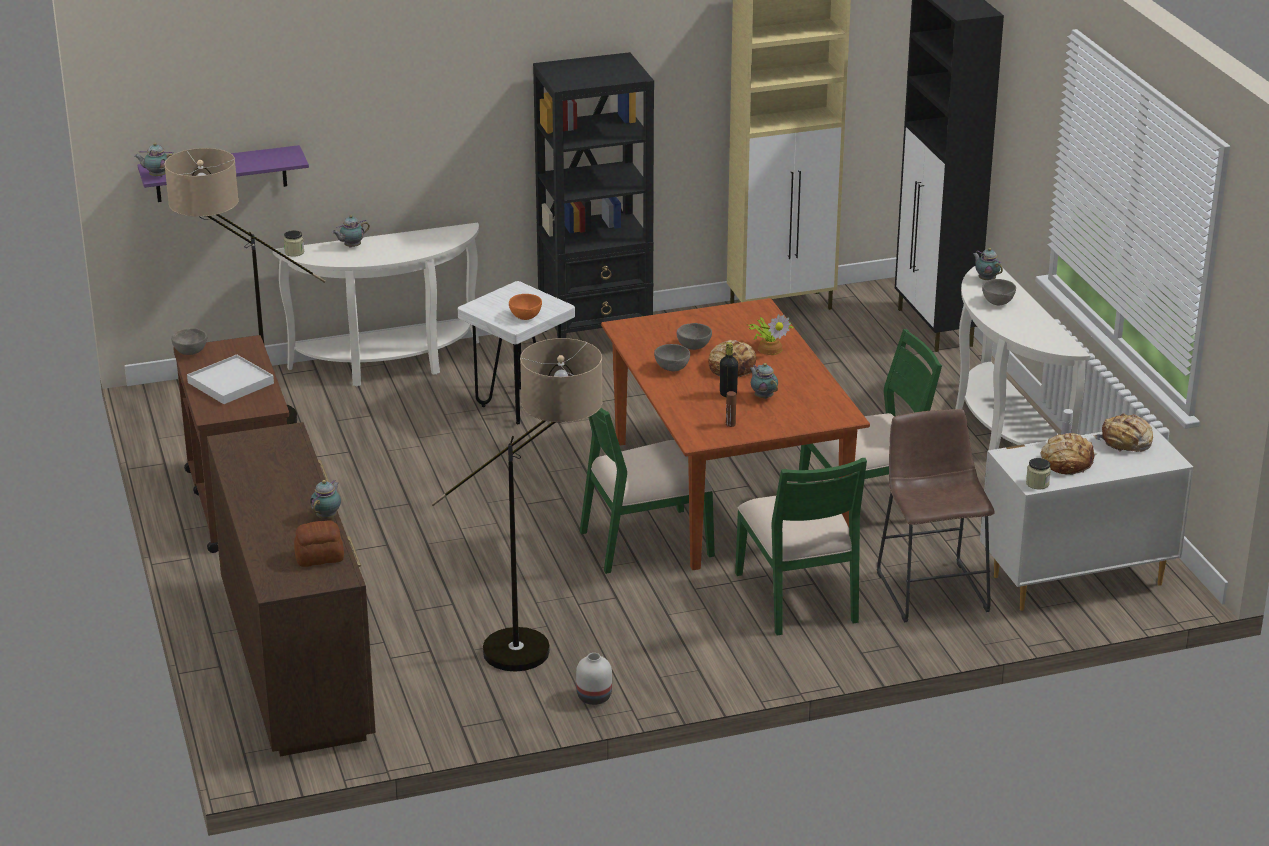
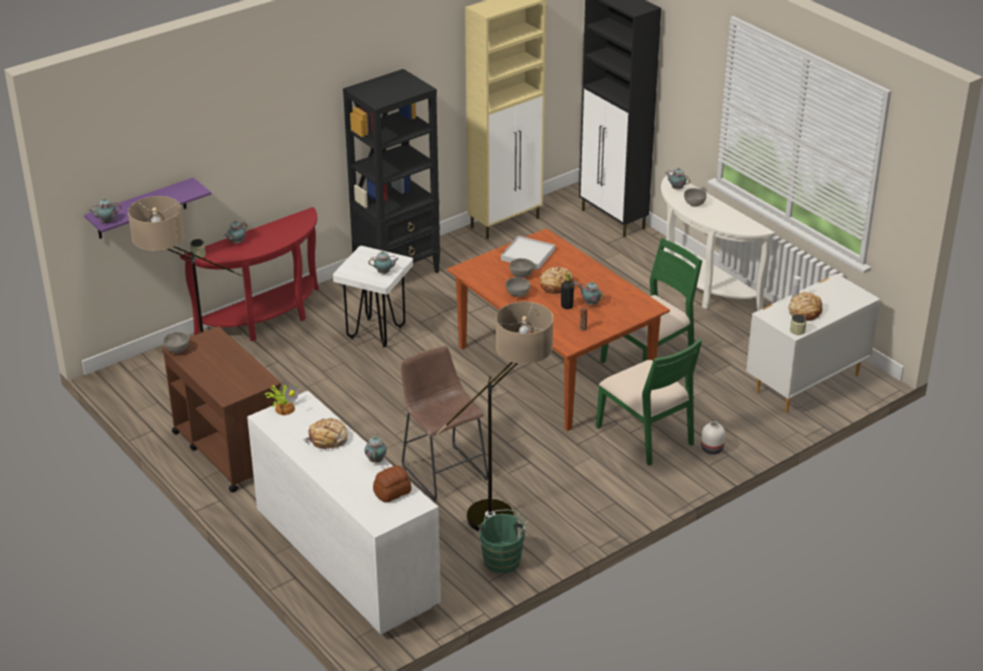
camera: 20 degrees left, 5 degrees up
(230, 383) = (223, 368): white tray -> white tray (528, 255)
(296, 661) = (346, 561): brown dresser -> white dresser
(389, 366) = (266, 320): white console table -> red console table
(499, 704) = (503, 558): none -> green bucket
(525, 317) = (384, 273): orange bowl -> teapot
(594, 697) = (562, 538): white vase -> white vase (712, 449)
(644, 542) = (523, 417): green chair -> none
(770, 348) = (571, 266): potted plant -> potted plant (284, 408)
(931, 587) = (723, 409): brown stool -> brown stool (442, 470)
(1125, 442) = (830, 290): bread -> bread (328, 440)

